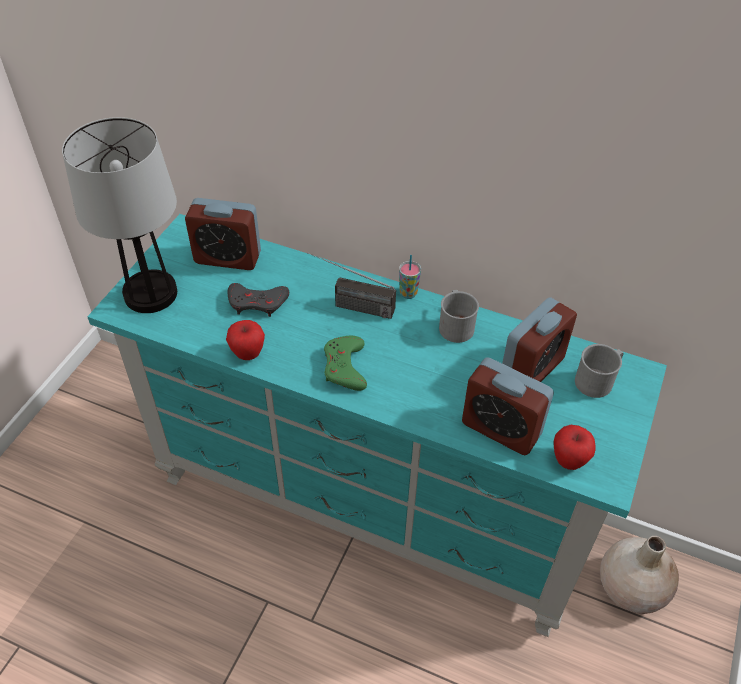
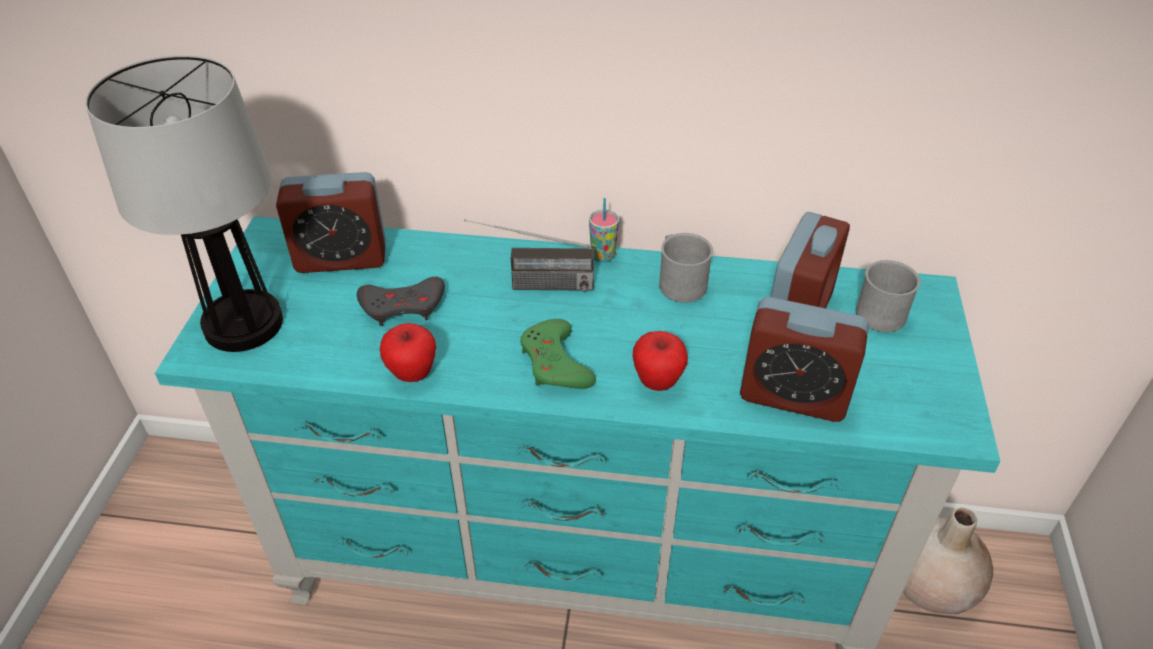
camera: 15 degrees left, 5 degrees down
(569, 460) = (896, 415): apple -> apple (657, 381)

